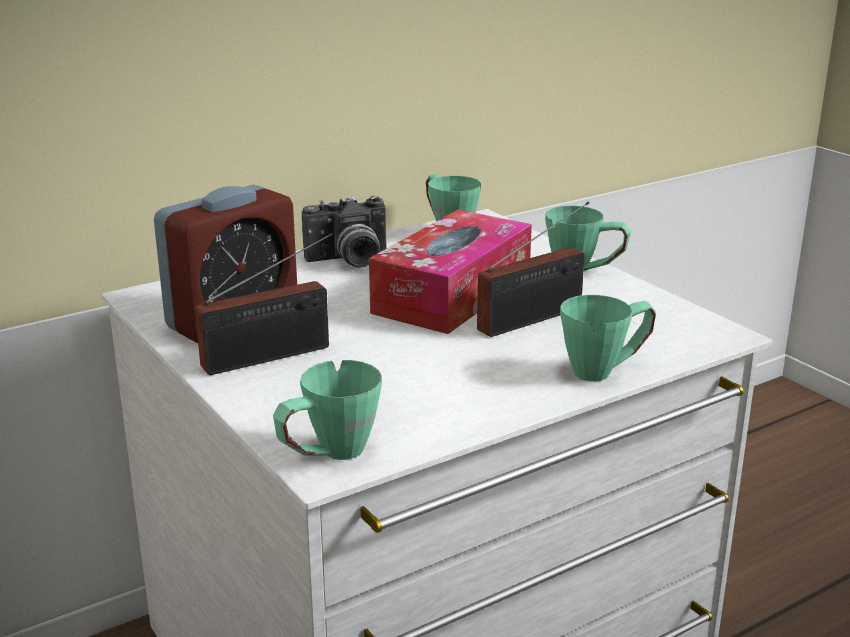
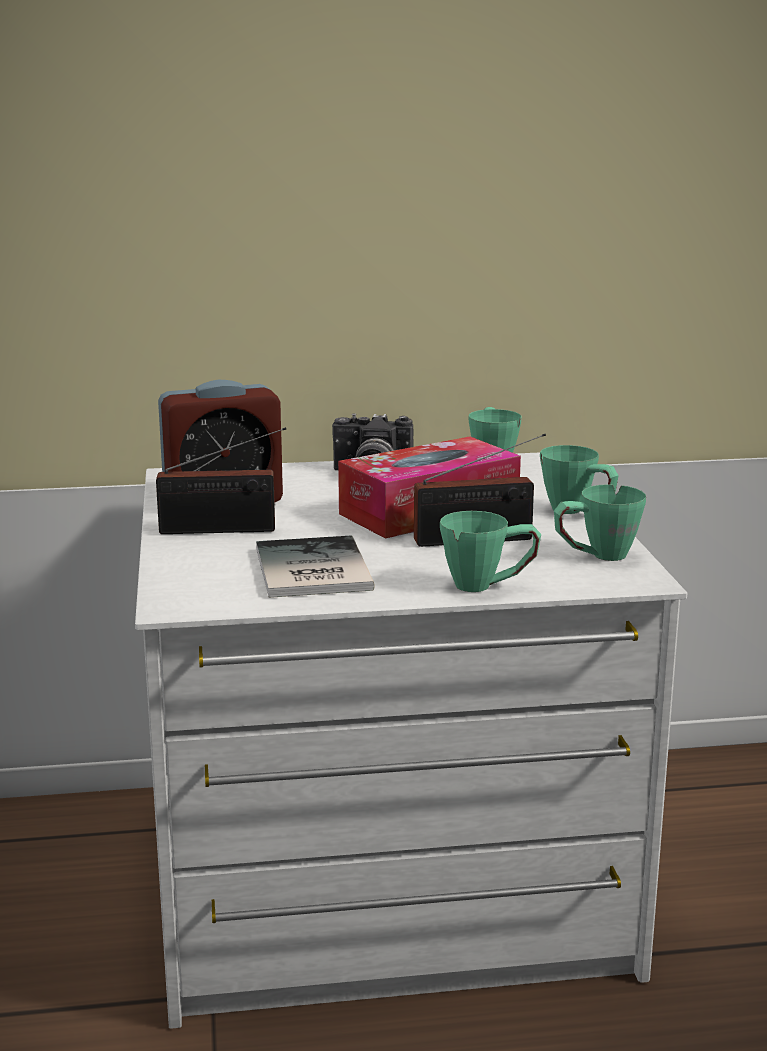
camera: 25 degrees right, 5 degrees down
(328, 456) = (184, 599): green mug -> green mug (595, 557)
(418, 390) = (309, 571): none -> book

